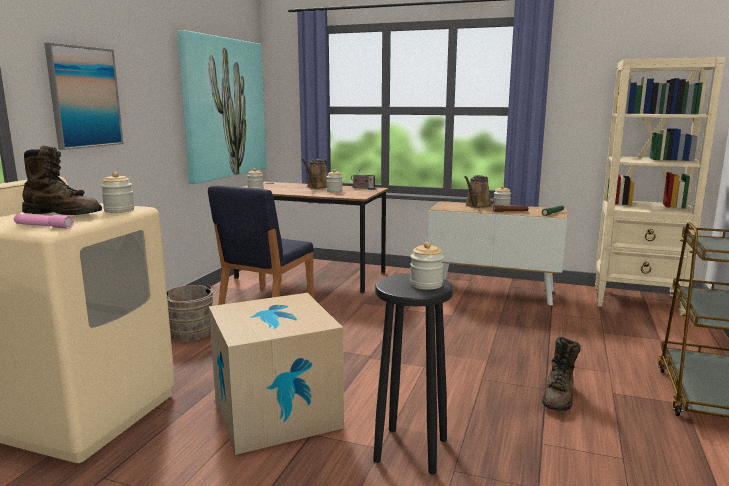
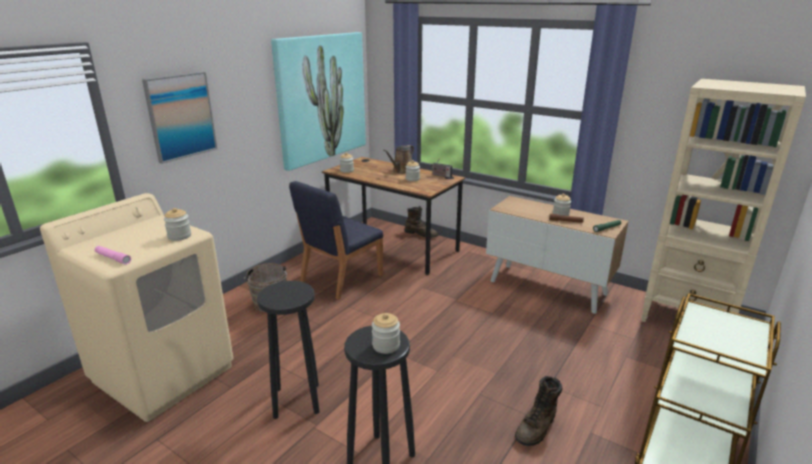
camera: 15 degrees right, 10 degrees up
(64, 214) = (138, 239): brown boot -> brown boot (421, 234)
(276, 413) = (297, 400): cardboard box -> black stool
(477, 206) = (539, 208): brown watering can -> none

